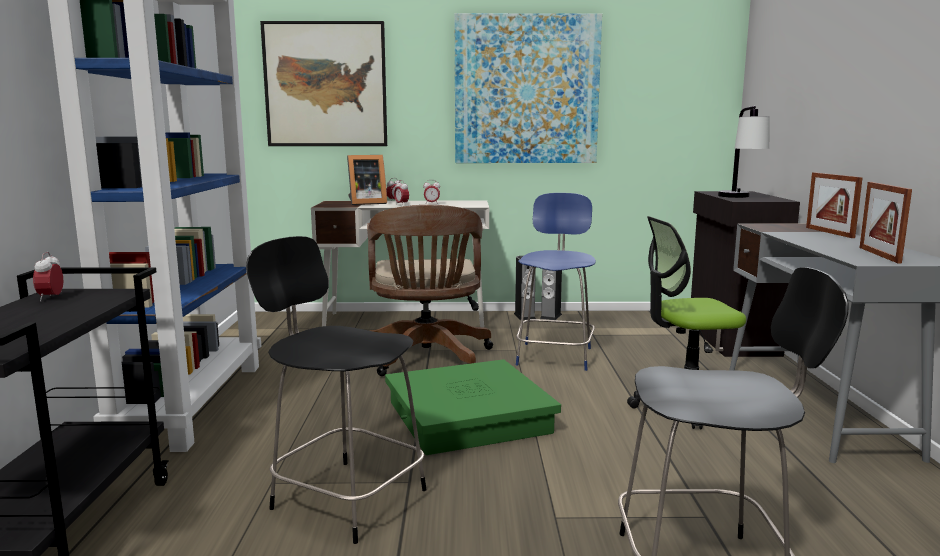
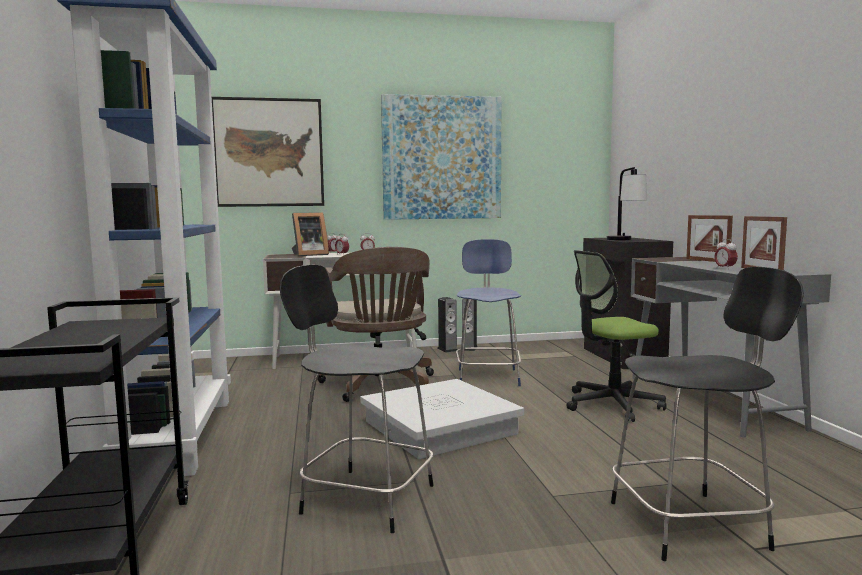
camera: 10 degrees left, 5 degrees down
(51, 298) = (84, 327): alarm clock -> alarm clock (725, 269)
(467, 416) = (439, 427): green storage box -> white storage box

